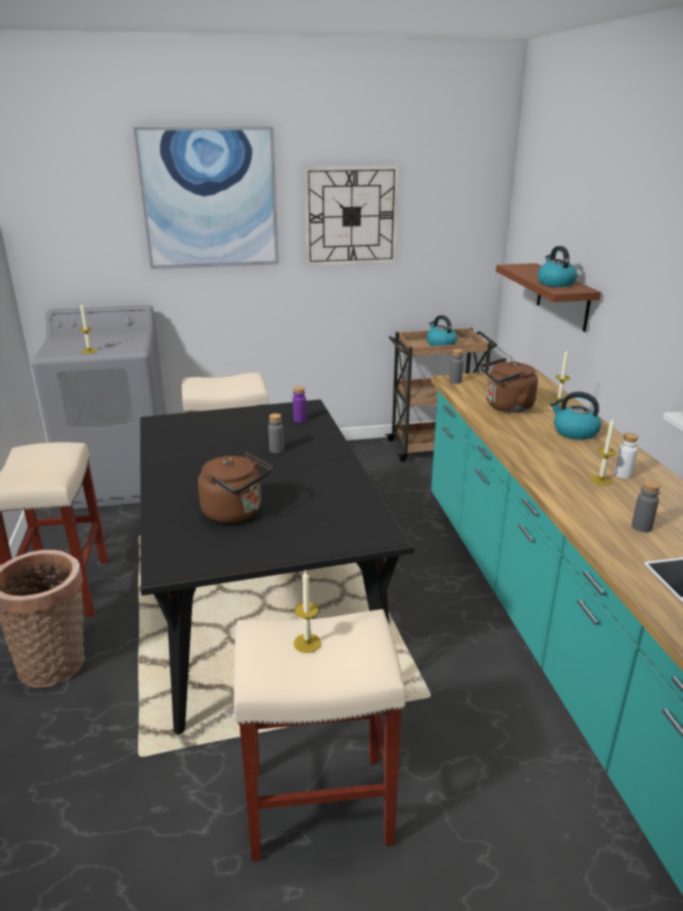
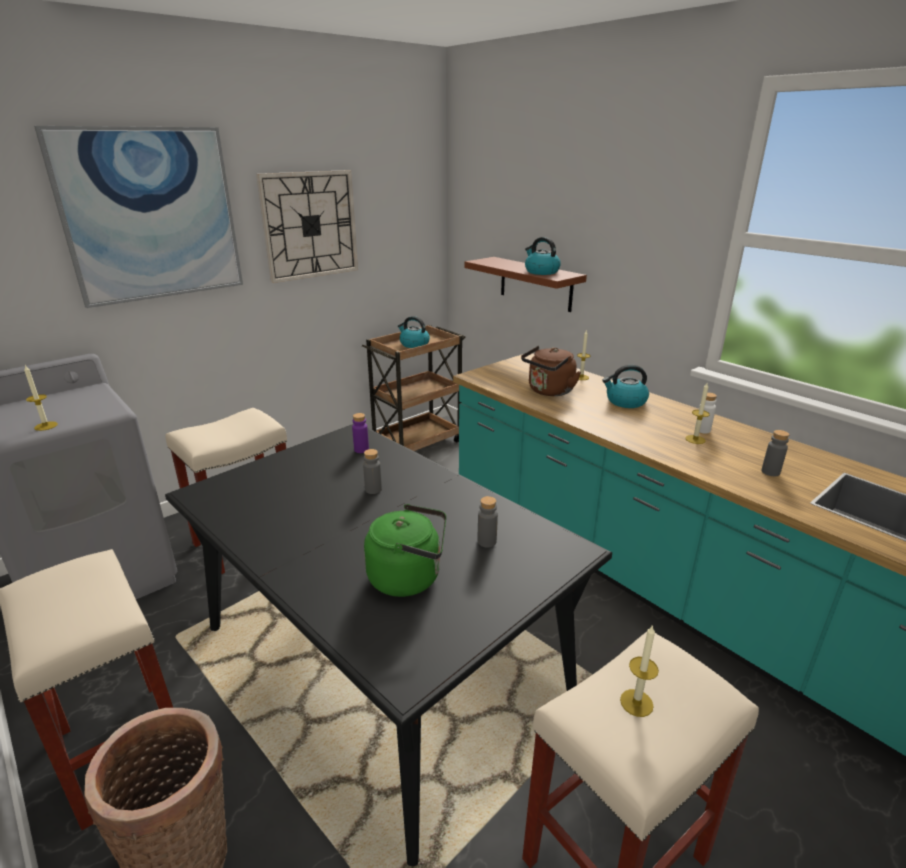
camera: 30 degrees left, 0 degrees up
(236, 512) = (409, 577): brown kettle -> green kettle
(455, 381) = (480, 377): grey bottle -> grey bottle (487, 541)

